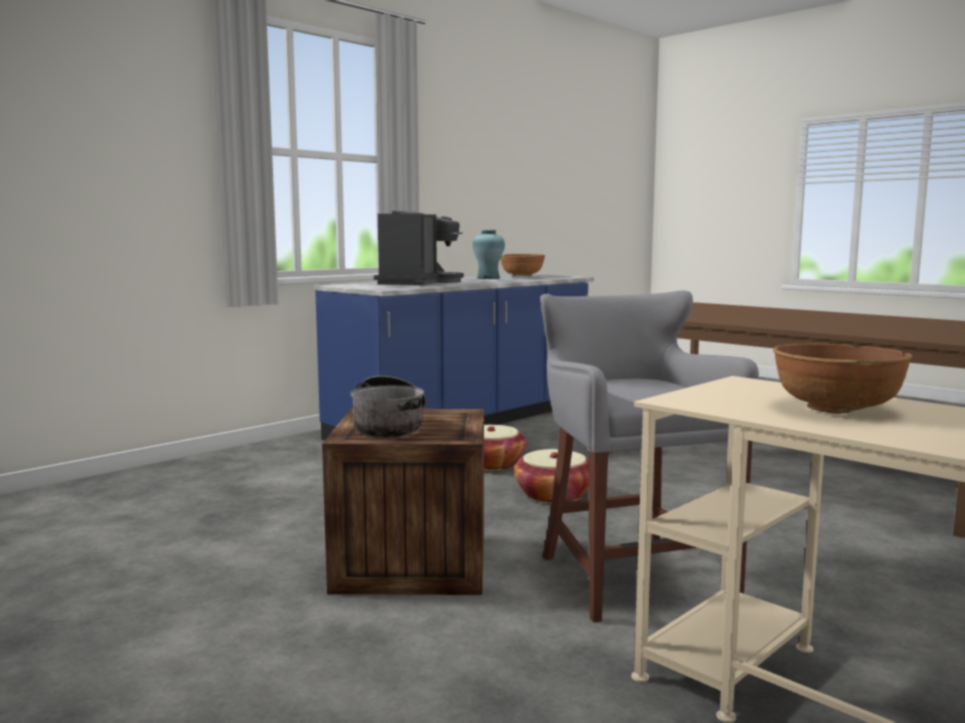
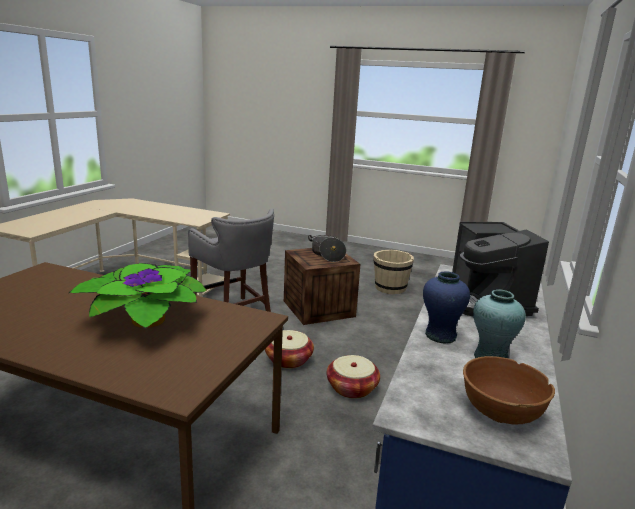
camera: 155 degrees right, 10 degrees up
(135, 588) = (390, 288): none -> beige bucket
(502, 280) = (440, 336): none -> blue vase
(750, 316) = (144, 320): none -> potted plant
(836, 408) = (178, 213): brown bowl -> none

